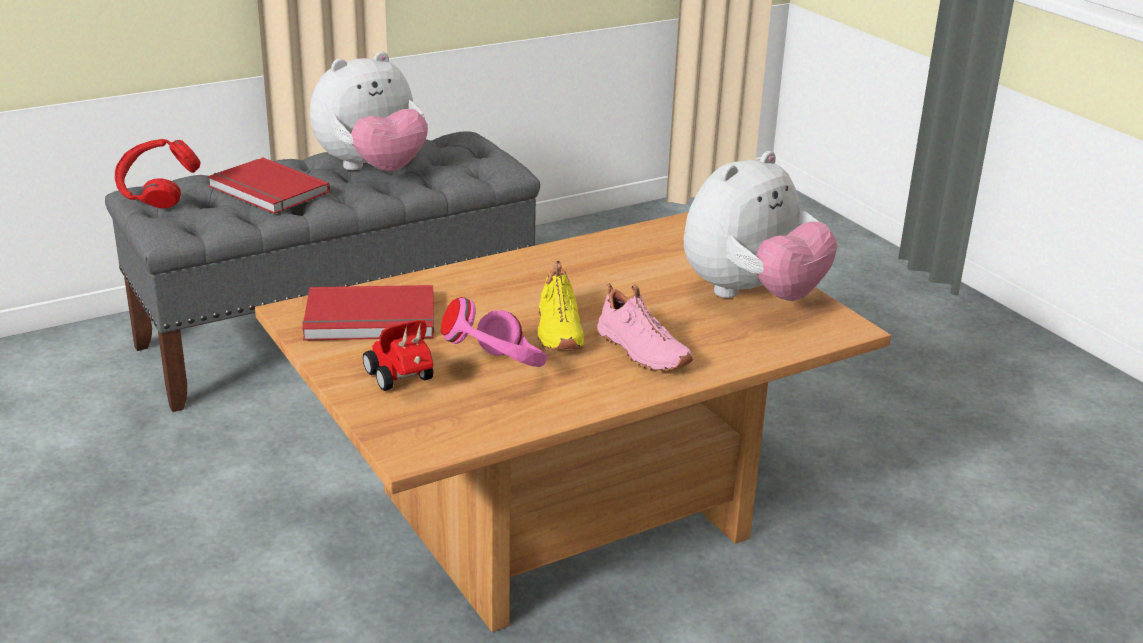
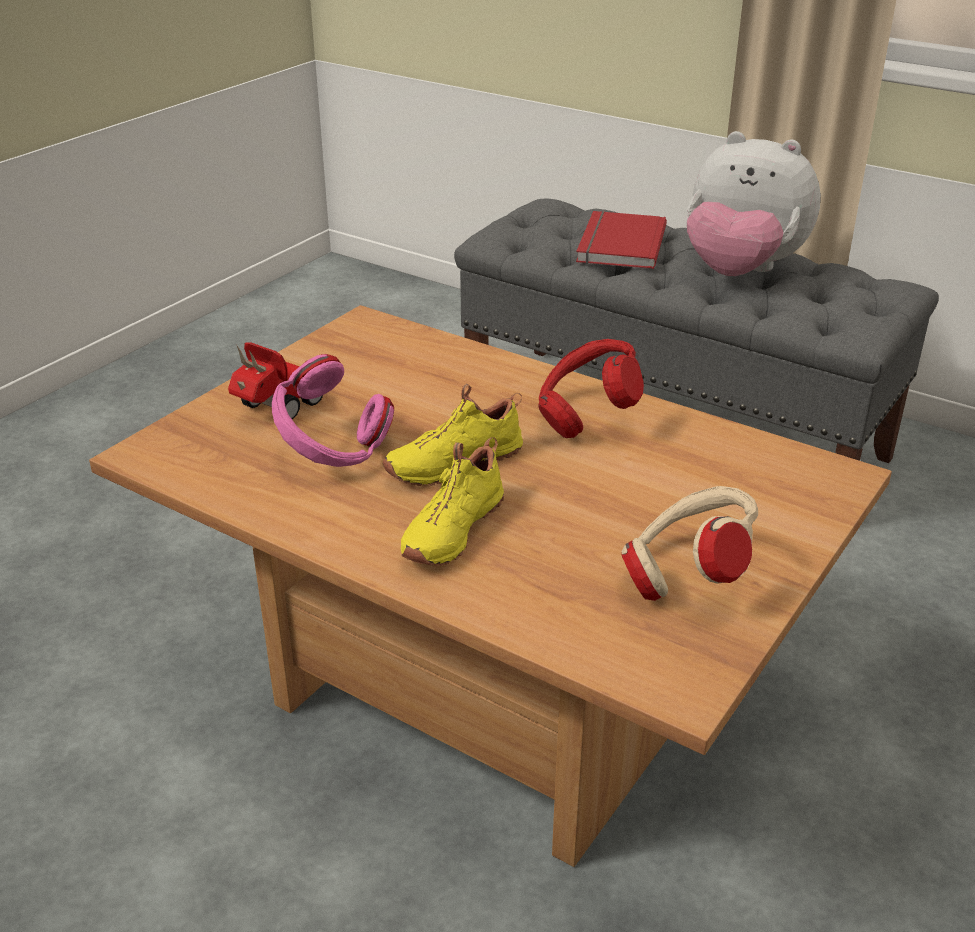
camera: 65 degrees right, 5 degrees up
(157, 197) = (544, 212): red headphones -> red headphones (585, 417)
(371, 320) = (381, 360): red book -> none
(640, 352) = (450, 529): pink shoe -> yellow shoe
(751, 295) = (687, 576): plush toy -> beige headphones

